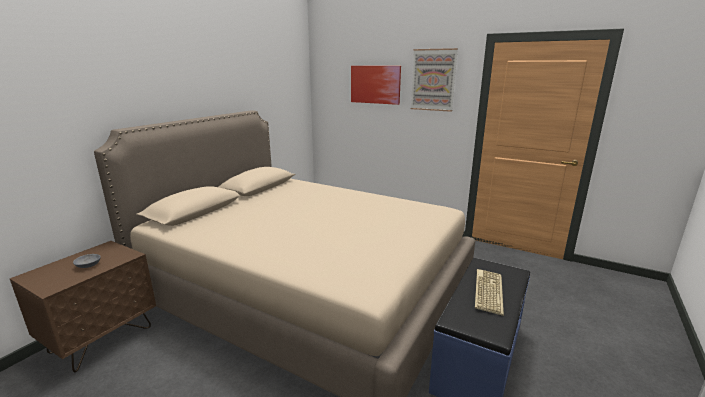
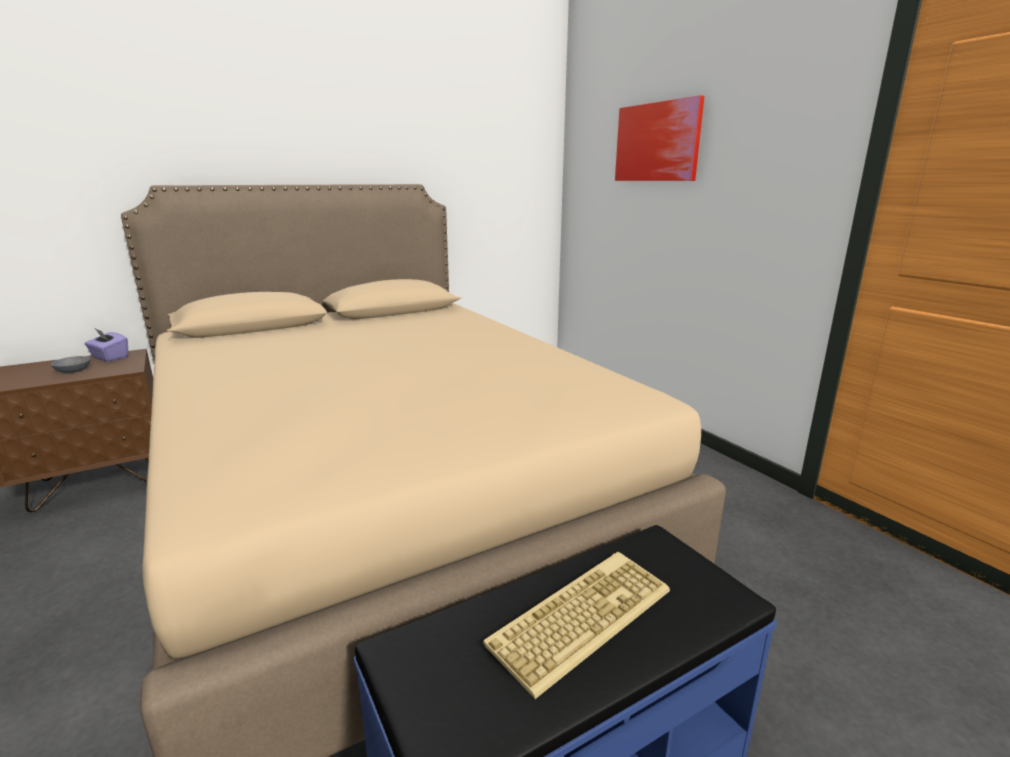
camera: 30 degrees right, 0 degrees up
(96, 251) = (109, 357): none -> purple tissue box
(433, 80) = (764, 120): picture -> none

